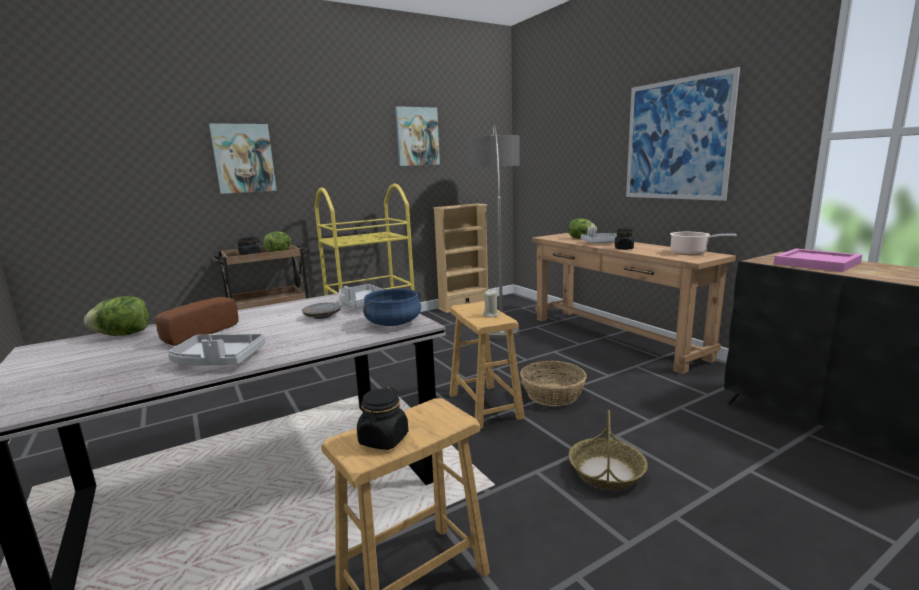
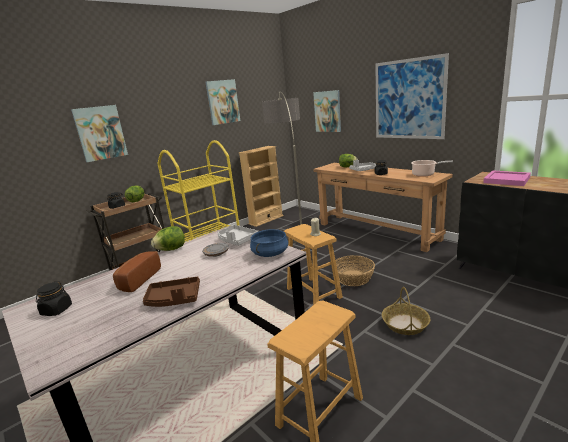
camera: 10 degrees left, 5 degrees up
(123, 335) = (80, 288): lettuce -> lettuce (171, 249)
(218, 360) = (174, 299): grey tray -> brown tray
(383, 439) = (306, 334): black jar -> black jar (56, 310)
(563, 159) = (328, 111): none -> picture

